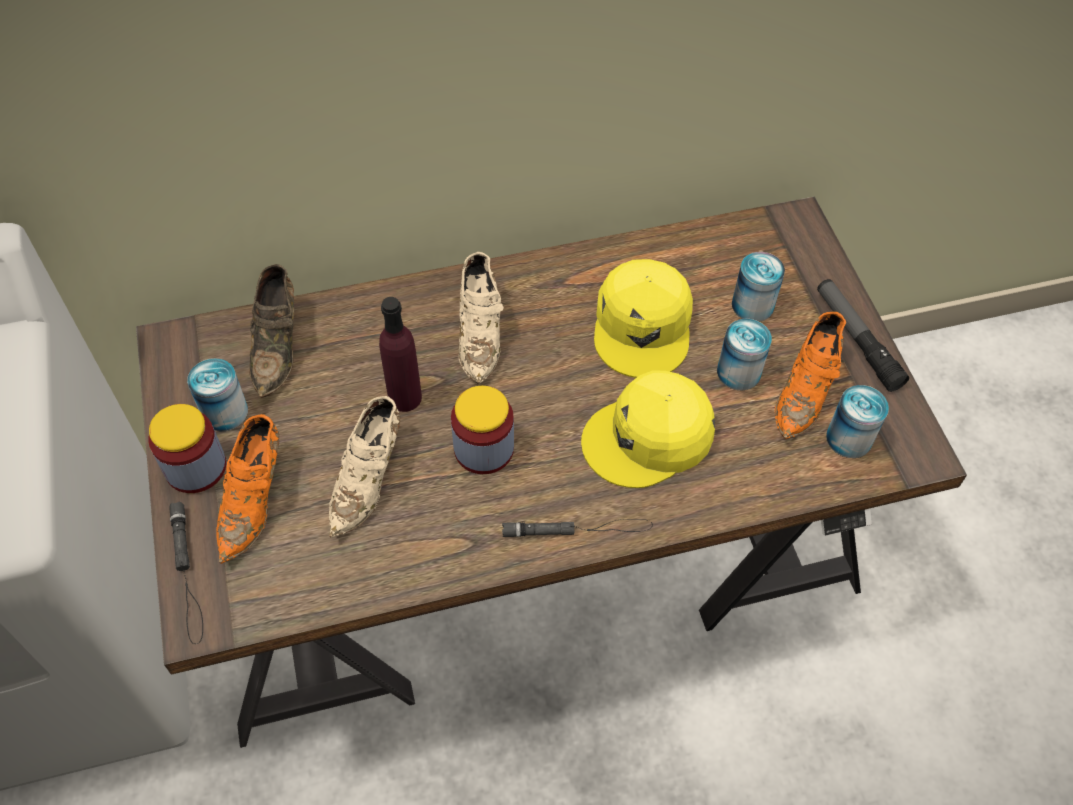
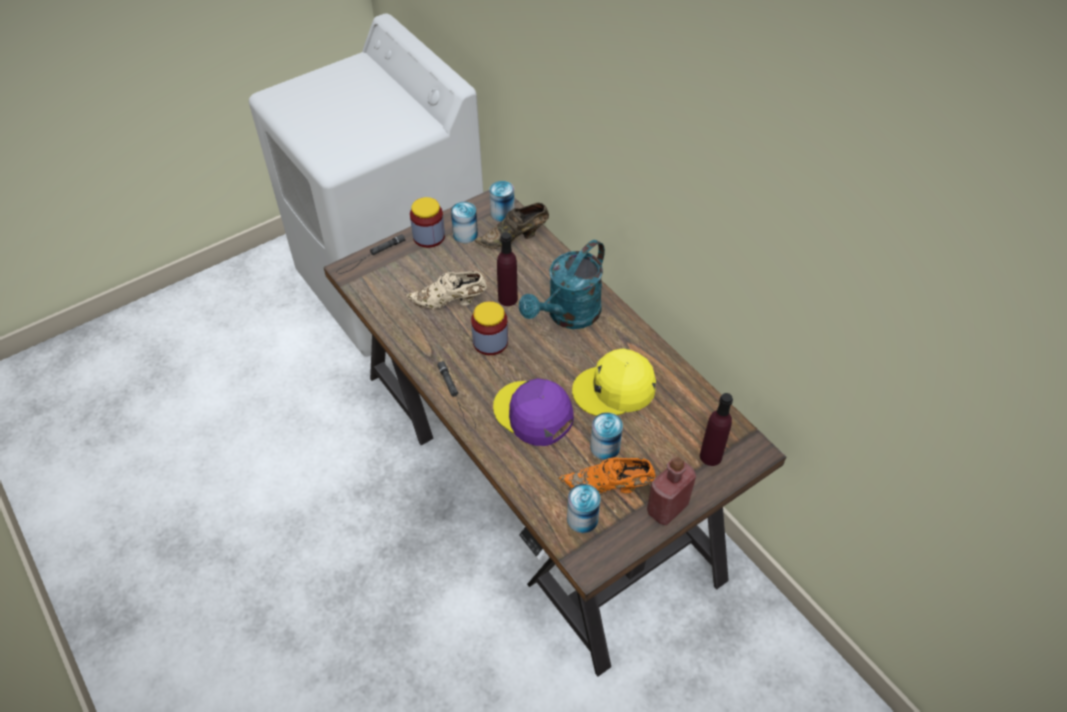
camera: 70 degrees right, 5 degrees down
(254, 500) = (419, 264): orange shoe -> none
(480, 333) = (568, 316): beige shoe -> turquoise watering can
(649, 437) = (533, 414): yellow cap -> purple cap
(752, 305) = (664, 442): can -> can (502, 213)
(791, 266) = (710, 456): none -> purple bottle
(857, 340) = (667, 508): flashlight -> red bottle

